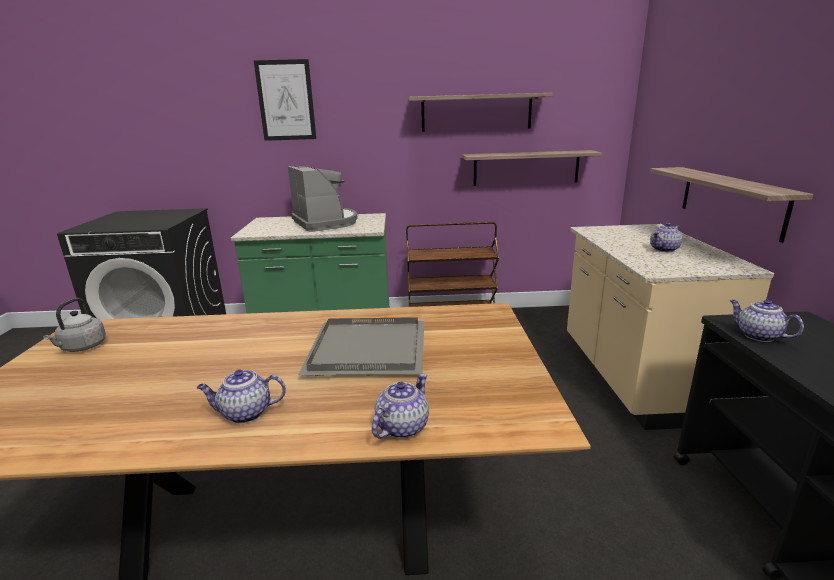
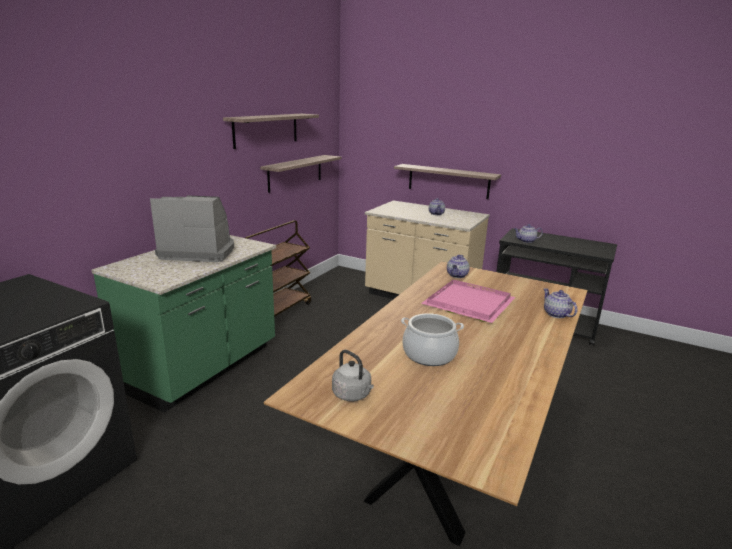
camera: 60 degrees left, 0 degrees up
(185, 361) = (429, 354): none -> cooking pot
(245, 413) = (519, 345): teapot -> teapot (457, 275)
(286, 100) = (116, 123): picture -> none
(370, 349) = (468, 302): grey tray -> pink tray

